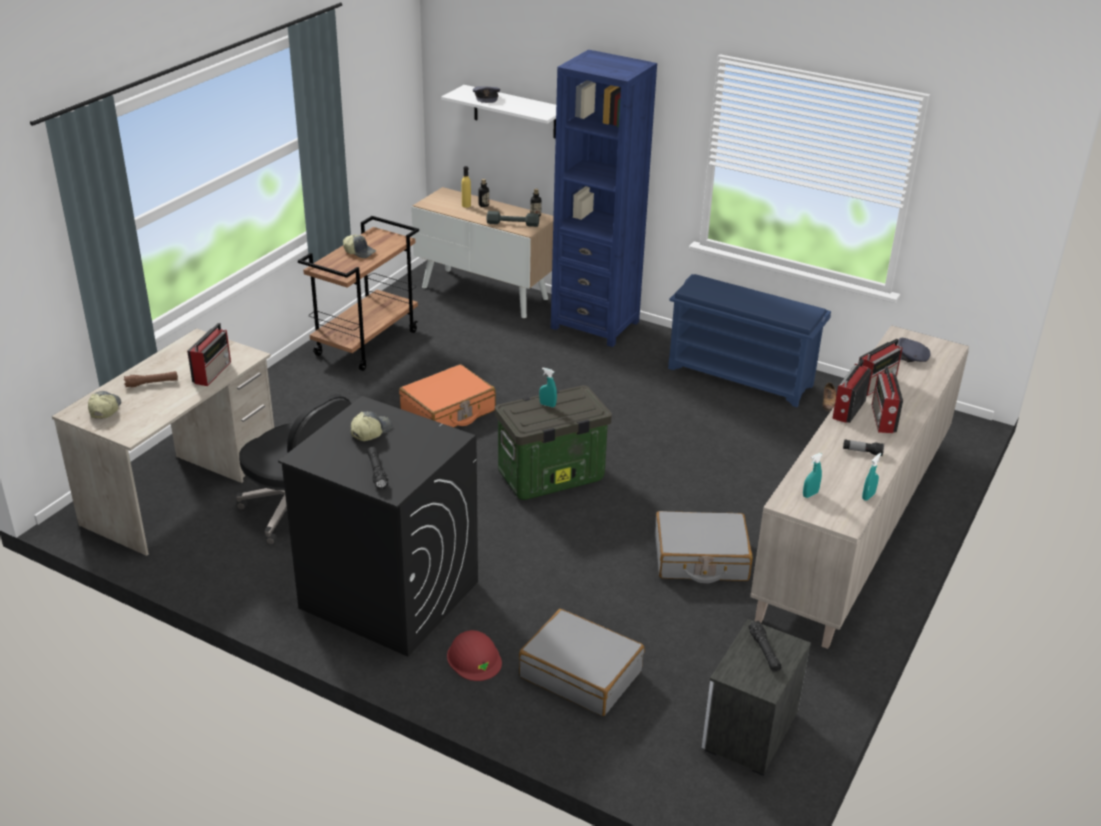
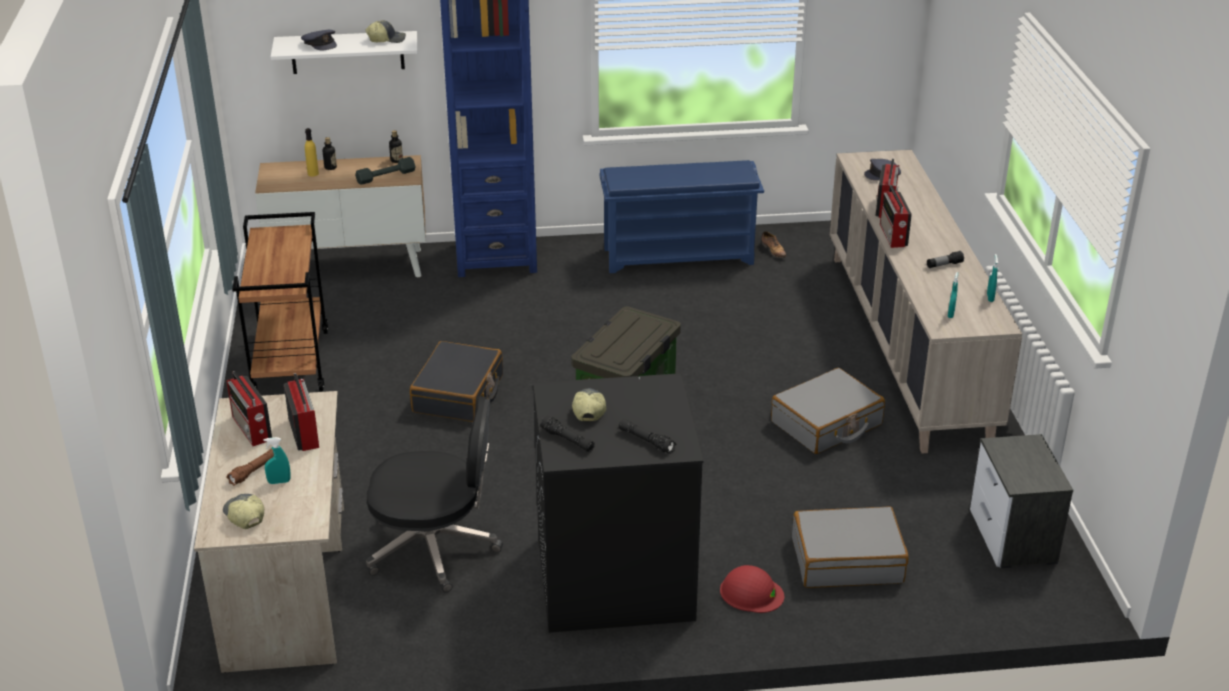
camera: 35 degrees left, 0 degrees up
(360, 252) = (274, 258): cap -> cap (387, 39)
(448, 411) = (459, 394): orange suitcase -> black suitcase
(547, 405) = (618, 337): turquoise spray bottle -> turquoise spray bottle (279, 482)
(764, 651) = (1021, 456): black flashlight -> black flashlight (567, 440)
(883, 419) = (926, 233): radio -> radio (252, 429)

